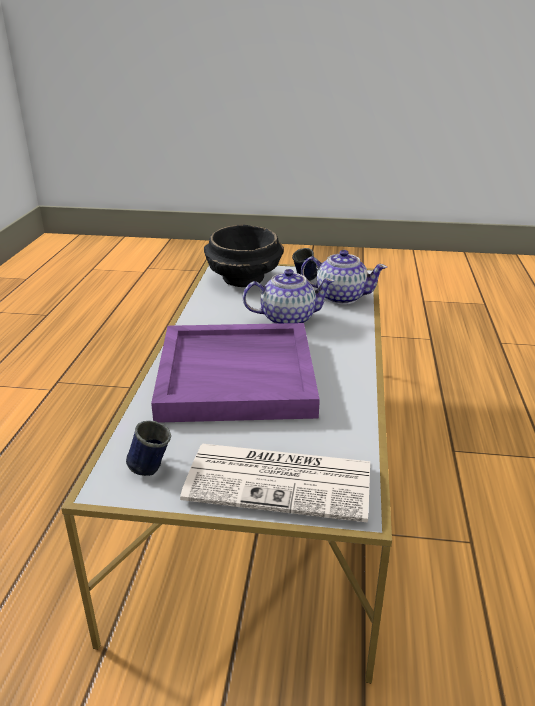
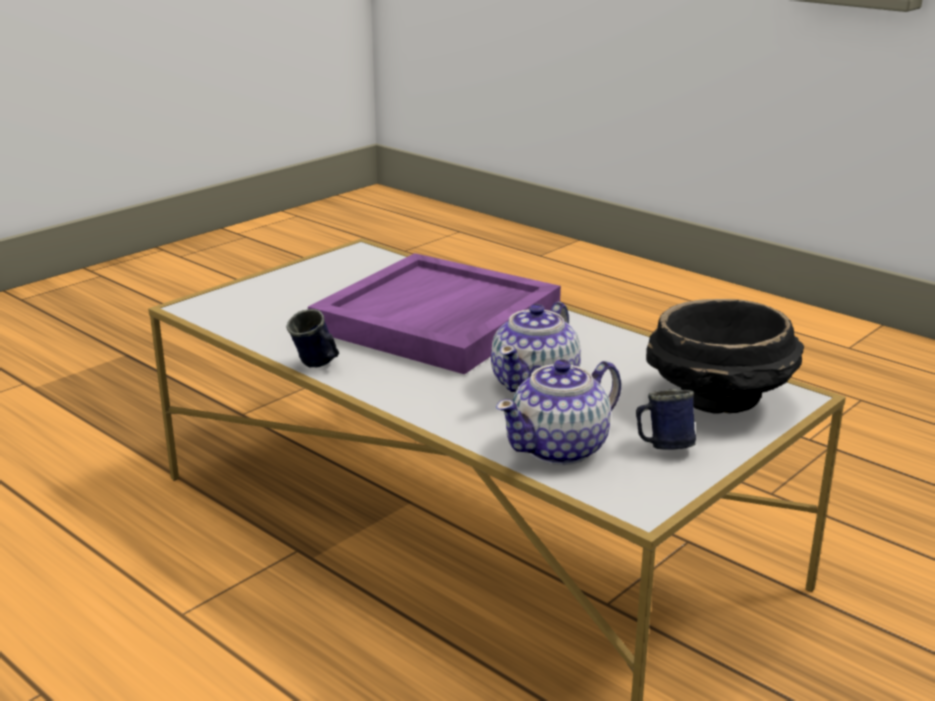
camera: 125 degrees right, 5 degrees down
(151, 464) = (361, 265): blue mug -> blue mug (318, 365)
(282, 481) = (263, 295): newspaper -> none

